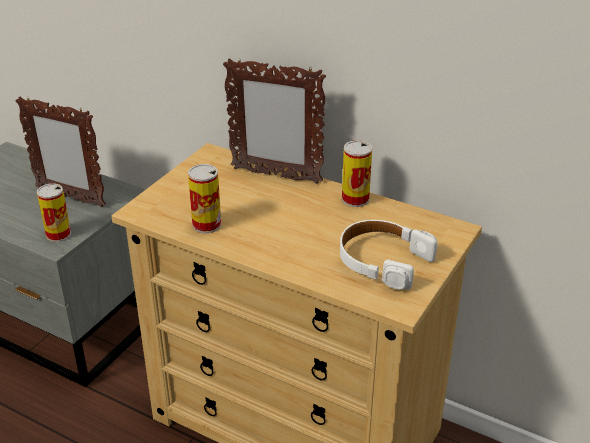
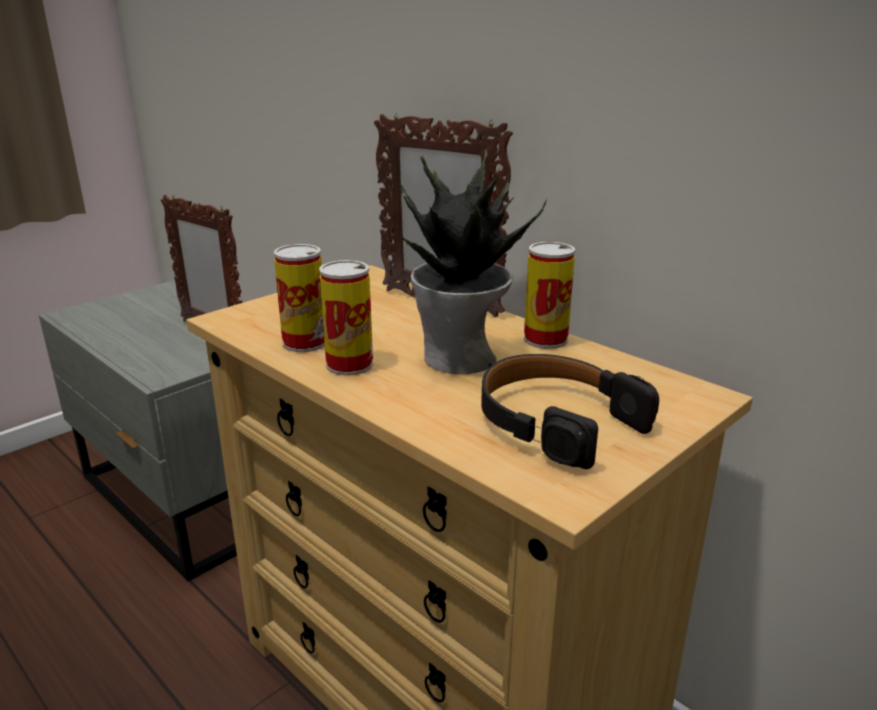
camera: 15 degrees right, 10 degrees down
(58, 234) = (171, 366): can -> can (349, 365)
(311, 224) = (460, 360): none -> potted plant
(383, 261) = (556, 421): white headphones -> black headphones

